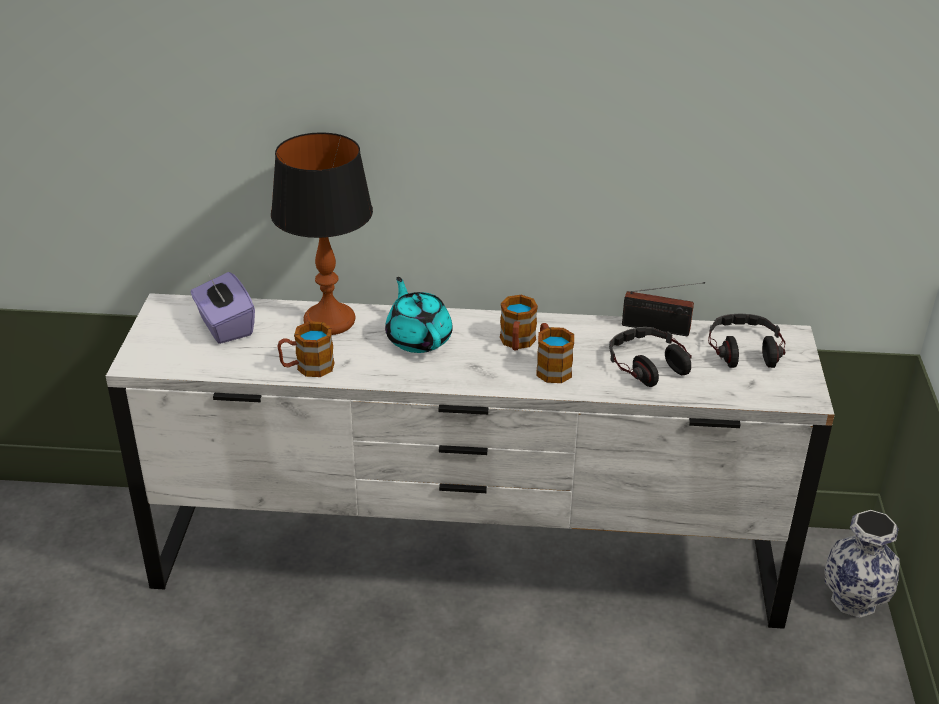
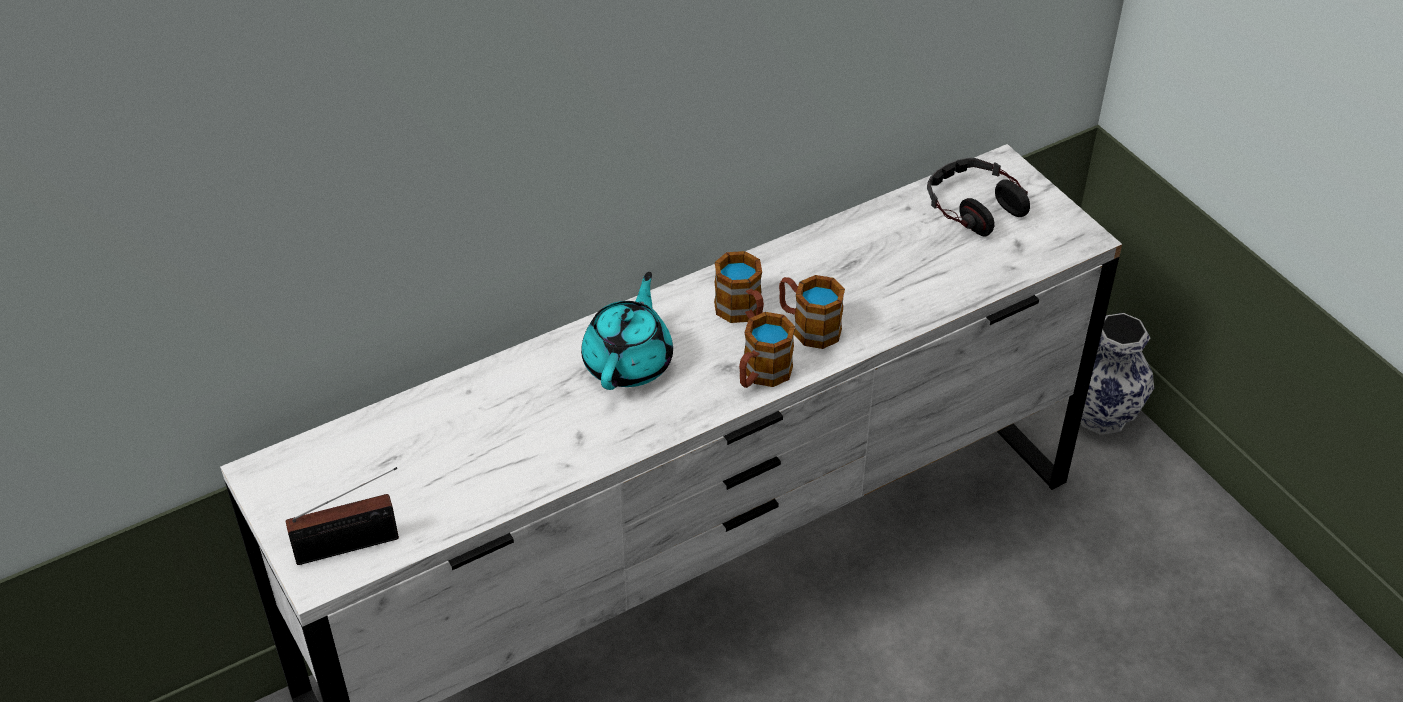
camera: 35 degrees left, 10 degrees up
(225, 326) = (377, 463): purple tissue box -> none
(307, 367) = (542, 468): mug -> mug (761, 375)
(330, 321) = (501, 390): table lamp -> none
(418, 338) = (629, 362): turquoise teapot -> turquoise teapot turned 75 degrees clockwise
(647, 364) = (900, 273): headphones -> none
(659, 329) = (870, 220): radio -> radio (353, 545)

